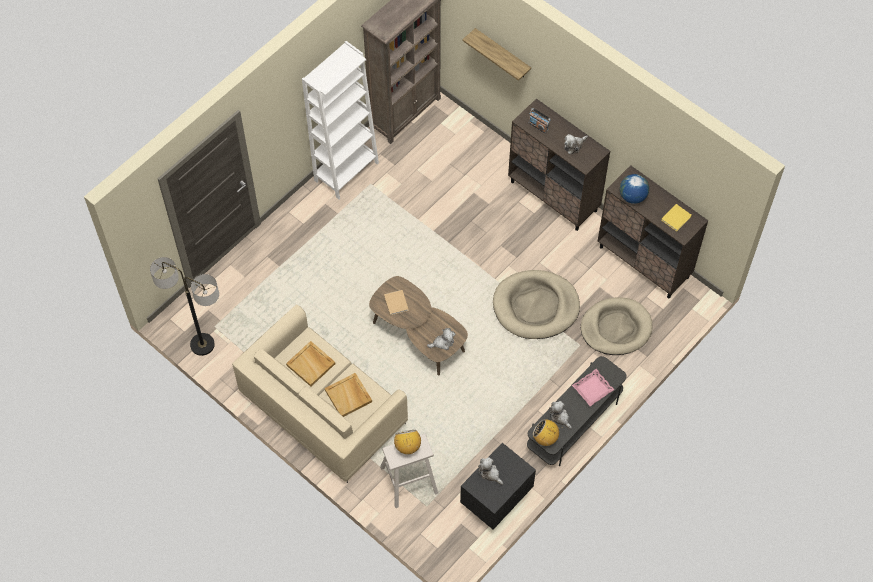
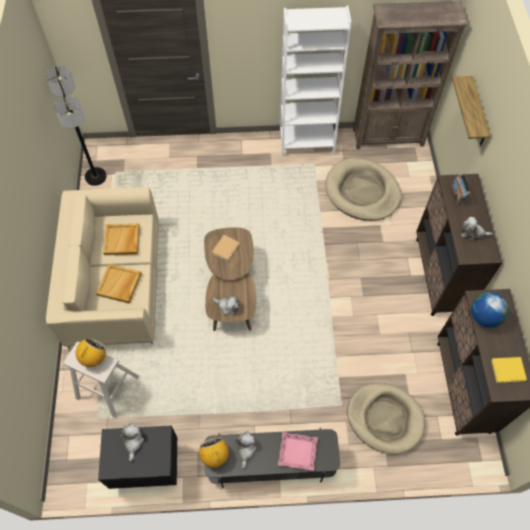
camera: 45 degrees right, 0 degrees up
(535, 306) = (338, 344): beige dog bed -> beige dog bed (362, 192)

